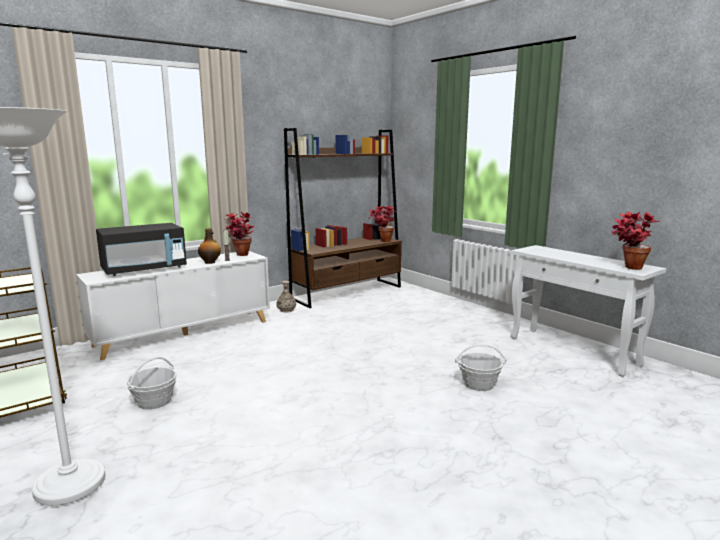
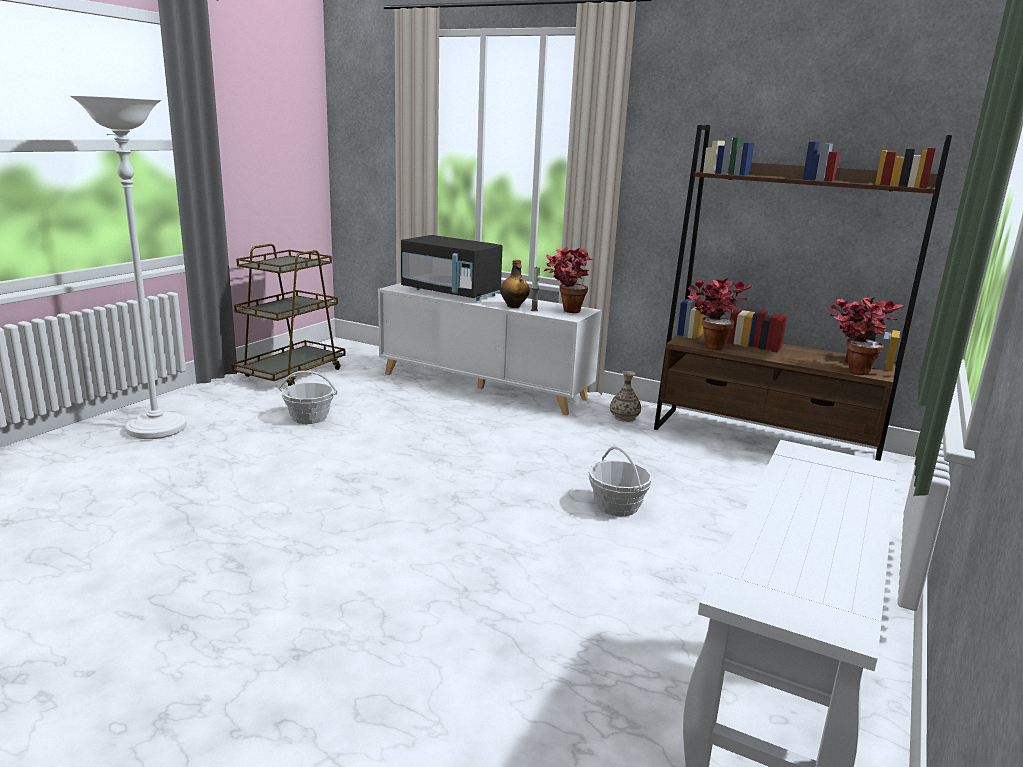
camera: 65 degrees right, 5 degrees up
(479, 384) = (482, 617): basket -> basket (617, 506)
(627, 268) = (772, 581): potted plant -> potted plant (709, 345)

